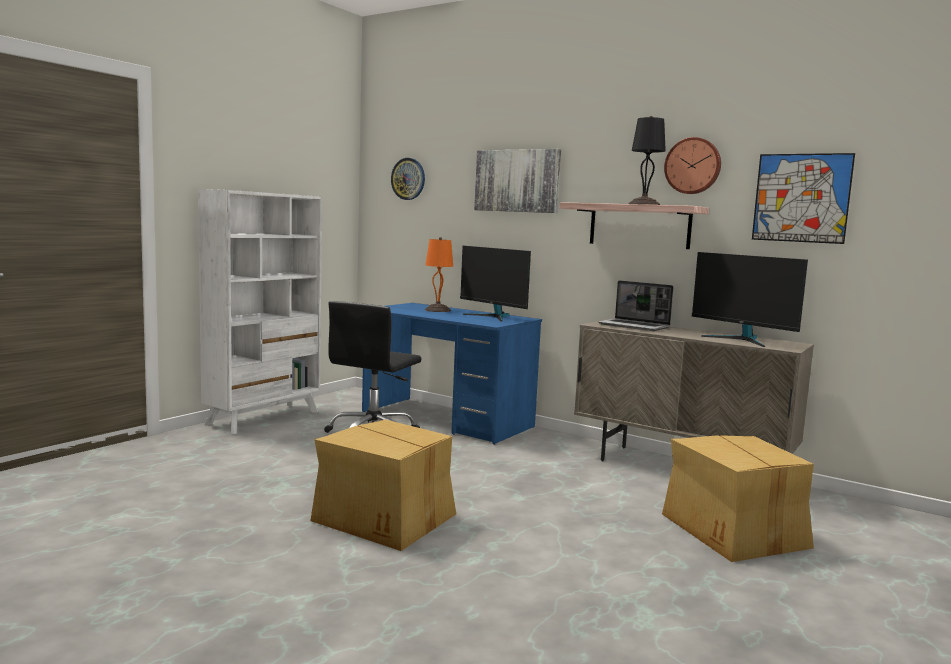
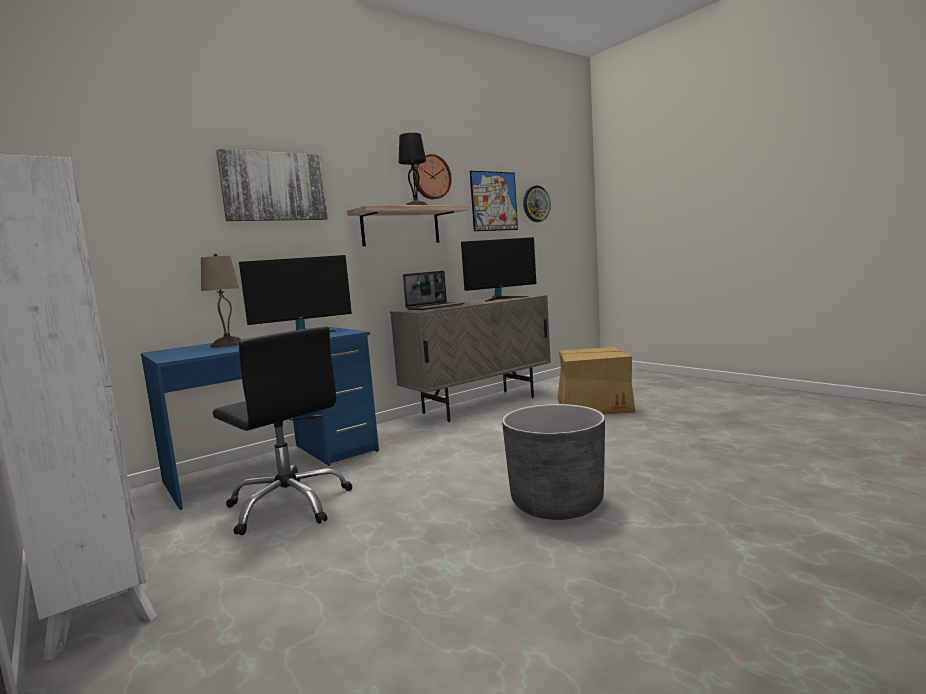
camera: 70 degrees left, 0 degrees up
(386, 519) = (557, 503): cardboard box -> grey planter
(408, 179) = (93, 181): wall clock -> wall clock (536, 204)
(438, 310) = (229, 344): orange table lamp -> beige table lamp

